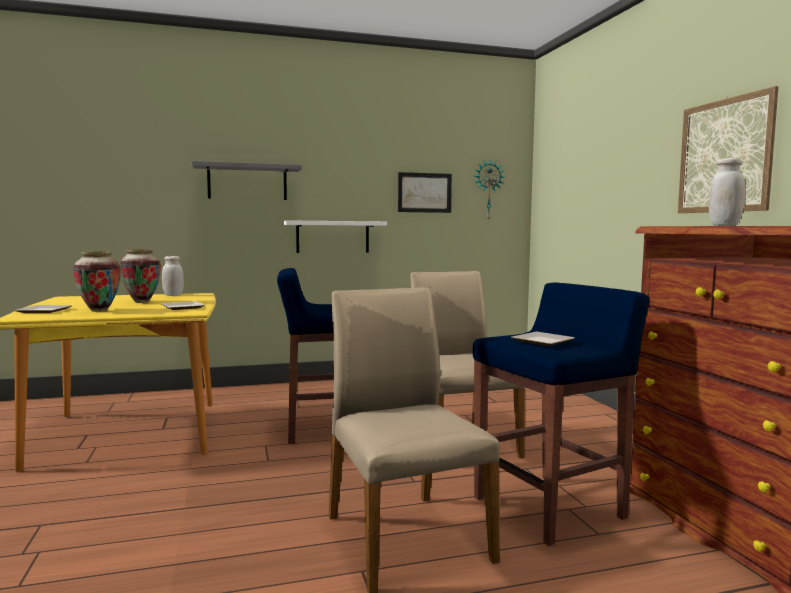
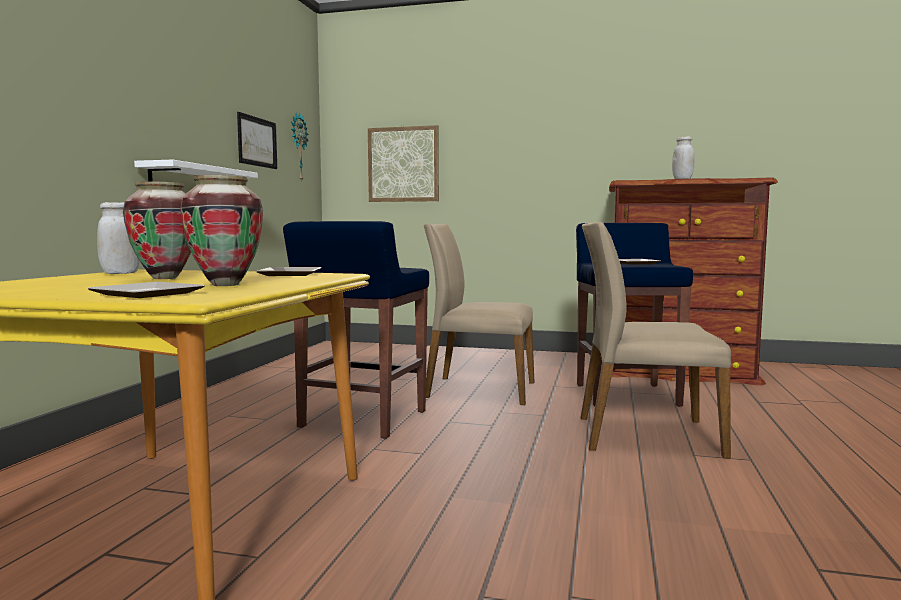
camera: 60 degrees left, 0 degrees up
(247, 182) = (87, 90): grey shelf -> none
(724, 154) = (578, 135): picture -> picture (403, 163)

